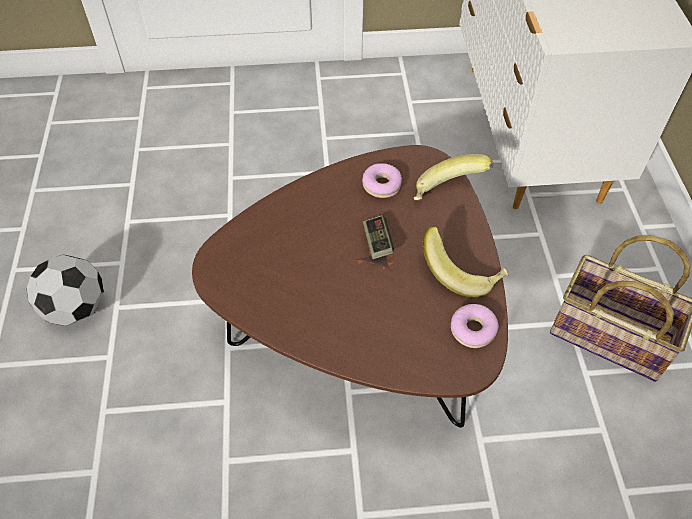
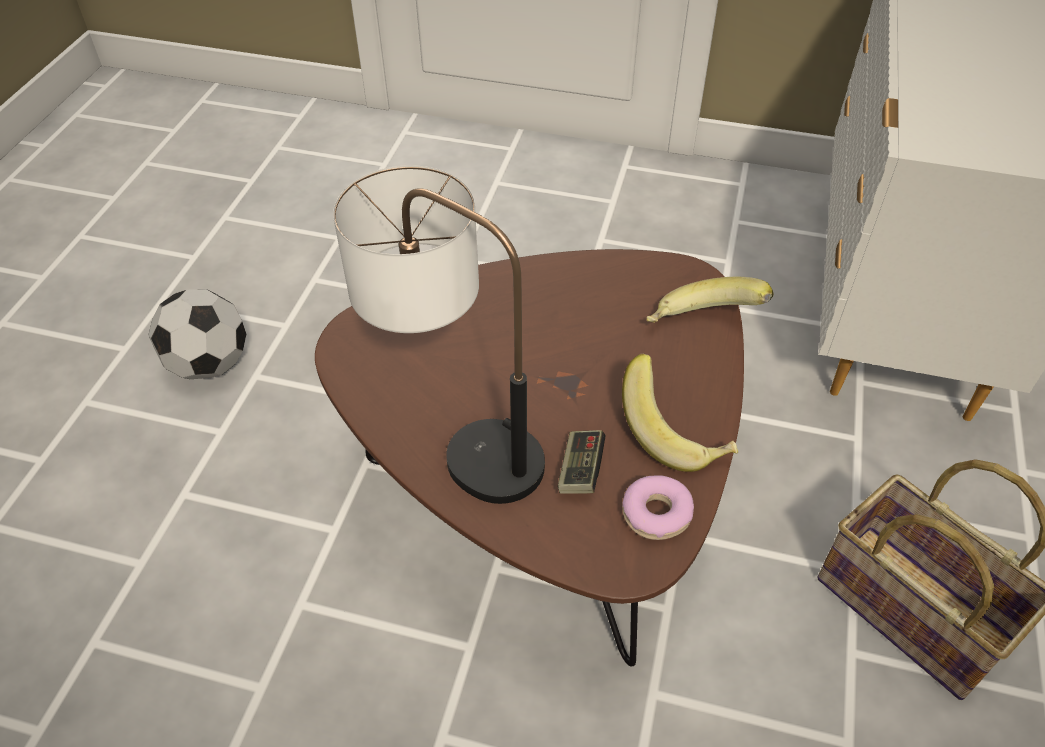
camera: 20 degrees right, 5 degrees down
(324, 318) = (457, 438): none -> table lamp
(377, 242) = (574, 363): game controller -> game controller (580, 470)
(381, 185) = (614, 293): donut -> none

